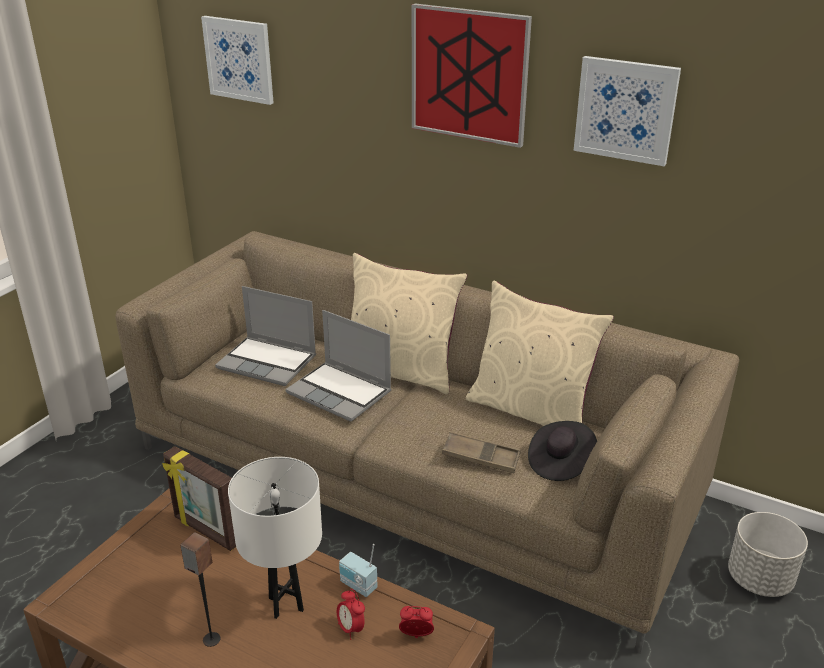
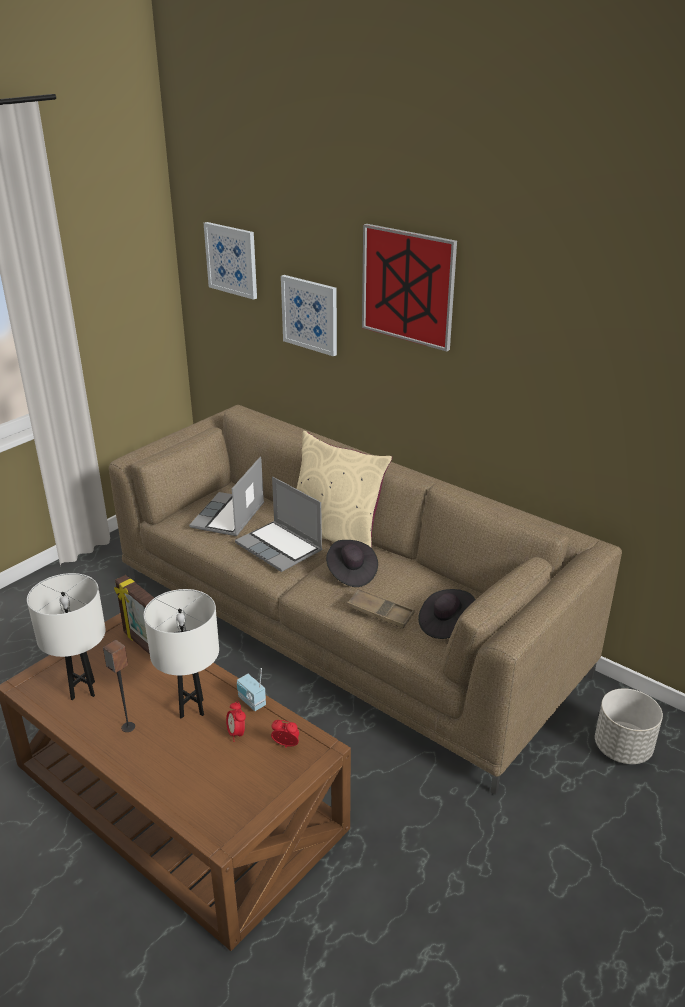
camera: 10 degrees right, 0 degrees up
(140, 599) = (83, 690): none -> white table lamp
(268, 362) = (228, 517): laptop -> laptop turned 75 degrees clockwise
(432, 414) = (351, 573): none -> black hat
(531, 410) = (436, 578): beige pillow -> none
(625, 110) = (531, 326): picture -> picture (310, 314)

